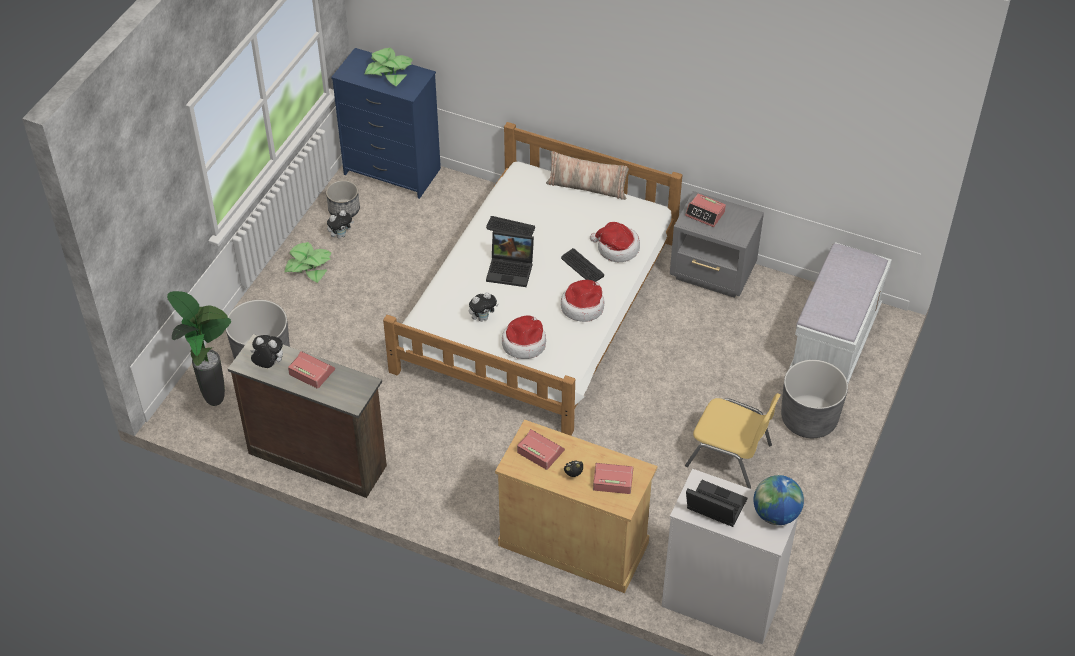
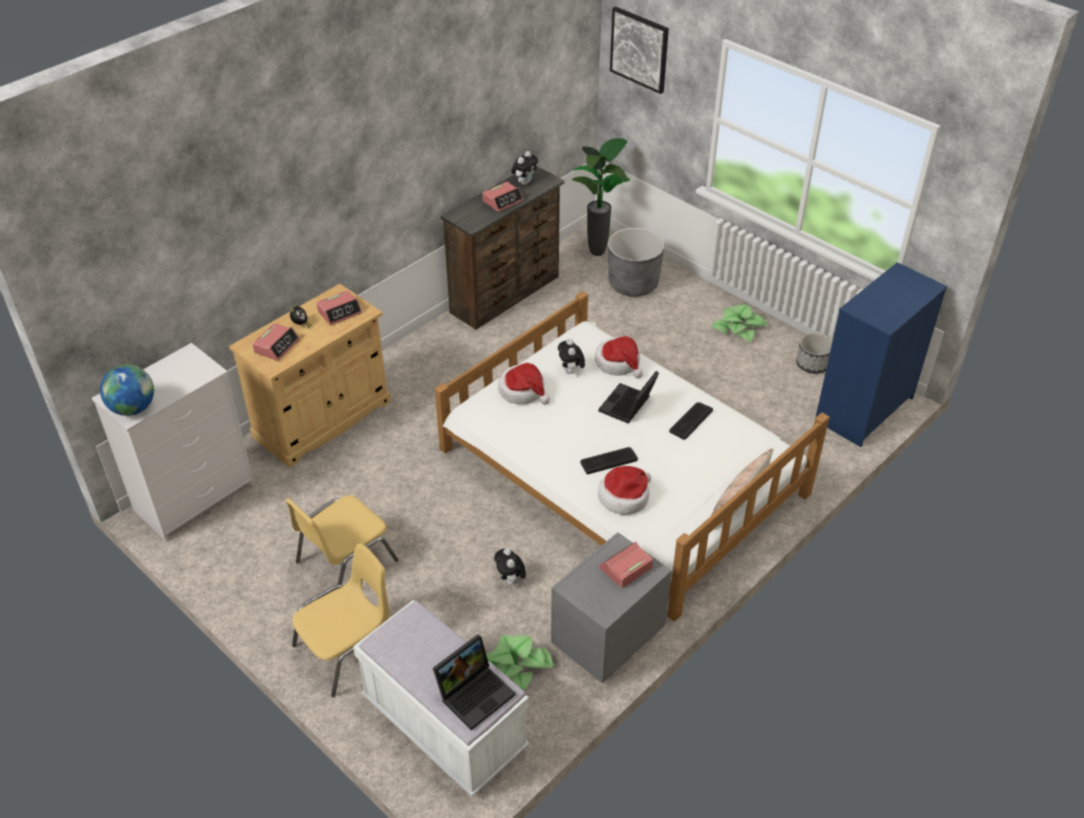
camera: 110 degrees right, 5 degrees down
(135, 214) = (639, 49): none -> picture
(341, 235) = (775, 355): plush toy -> plush toy (510, 580)
(389, 71) = (898, 302): potted plant -> potted plant (516, 666)
(583, 306) = (550, 445): hat -> hat (618, 363)
(713, 508) = (175, 370): laptop -> laptop (475, 692)
(809, 419) = (348, 649): grey planter -> yellow chair

